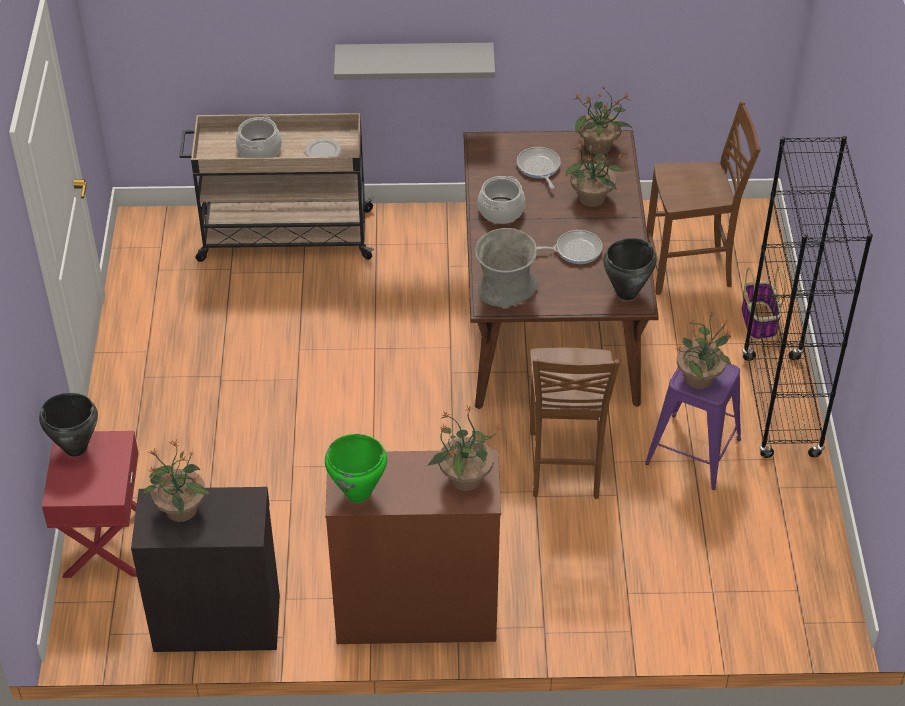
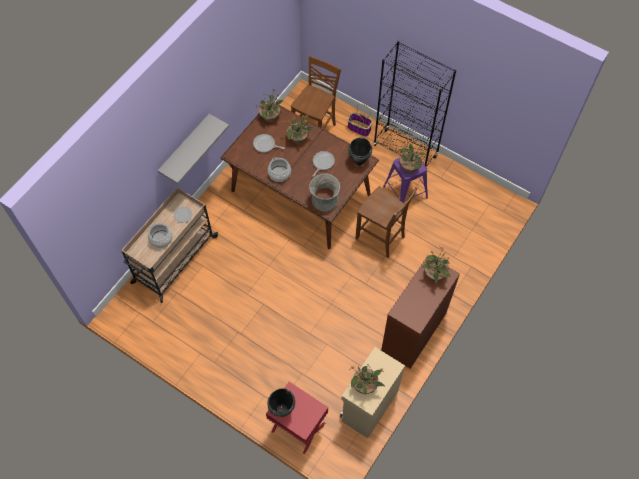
camera: 55 degrees left, 15 degrees up
(216, 621) = (368, 406): black cabinet -> beige cabinet
(358, 494) = (417, 316): green cooking pot -> none

